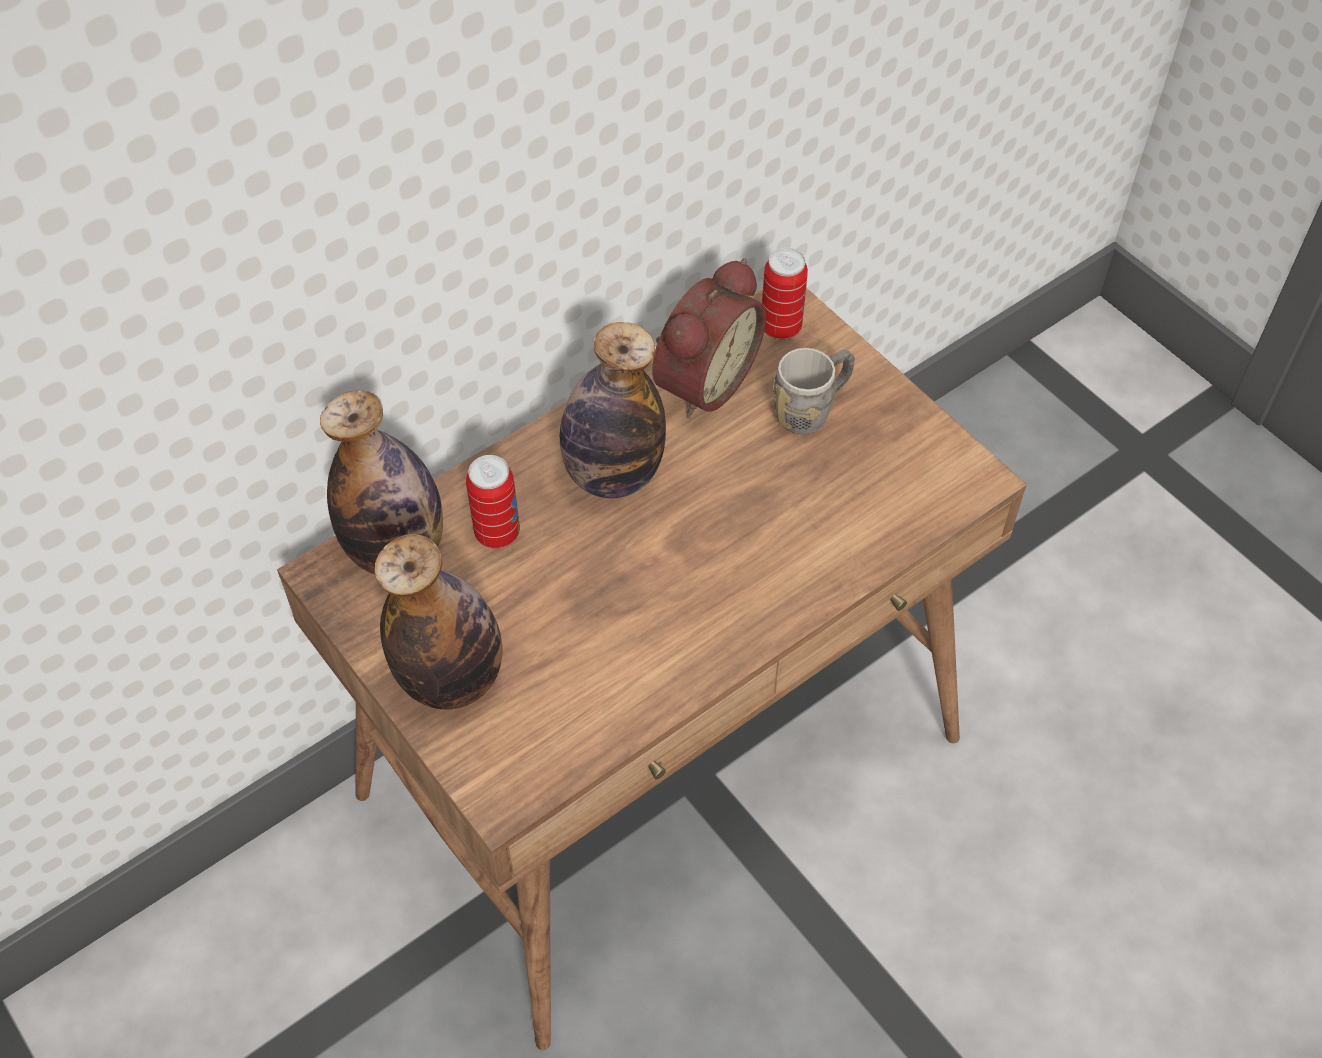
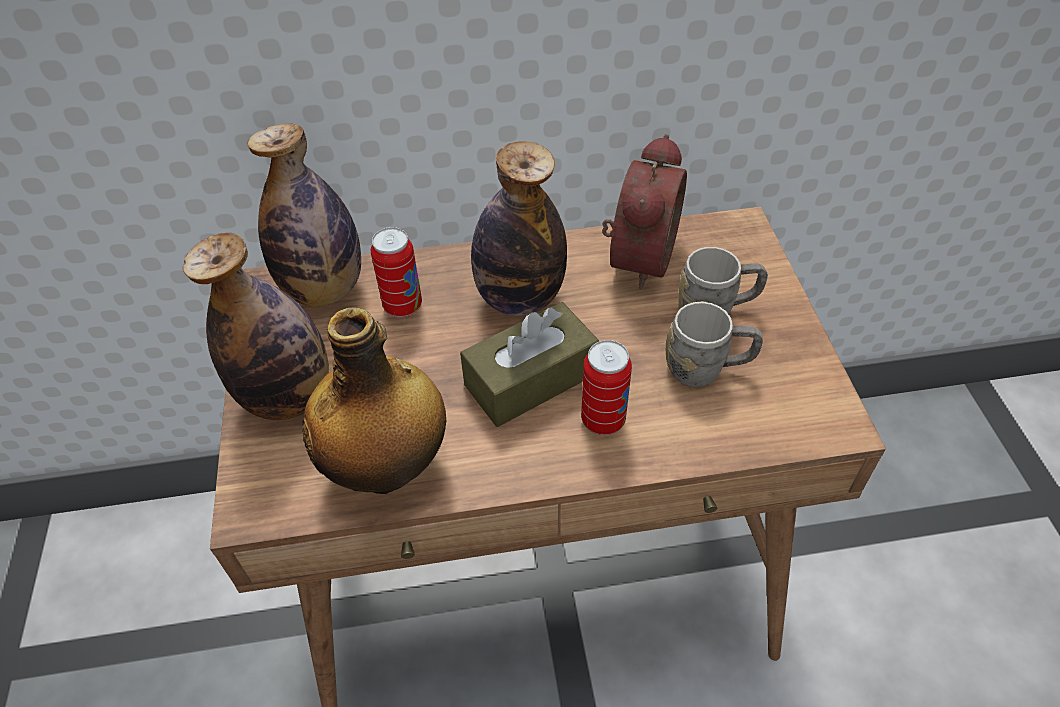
camera: 30 degrees right, 5 degrees down
(604, 699) = (388, 466): none -> bottle
(680, 555) = (530, 379): none -> brown tissue box
(701, 381) = (637, 257): alarm clock -> alarm clock turned 45 degrees counterclockwise
(780, 328) = (728, 242): can -> can (603, 420)
(837, 474) = (707, 369): none -> grey mug

